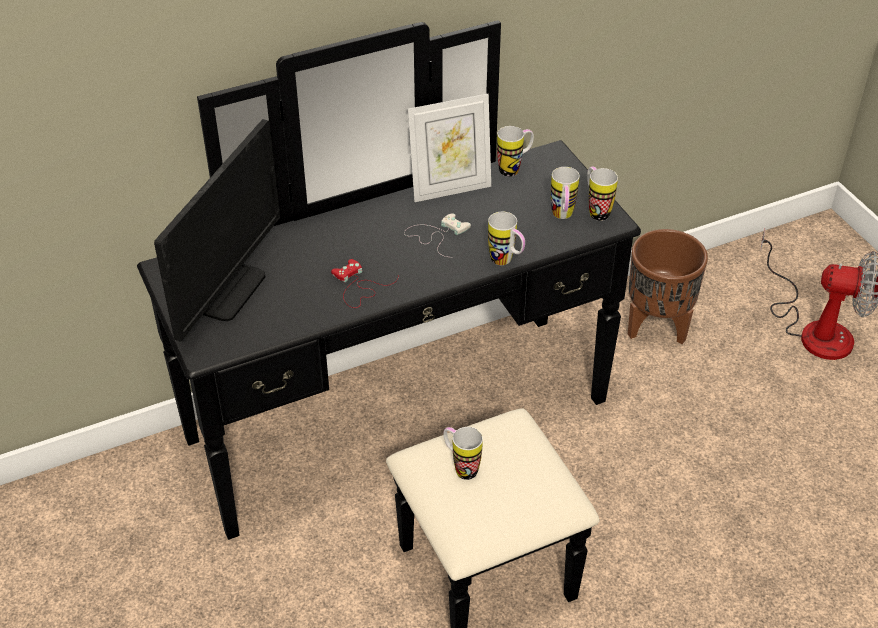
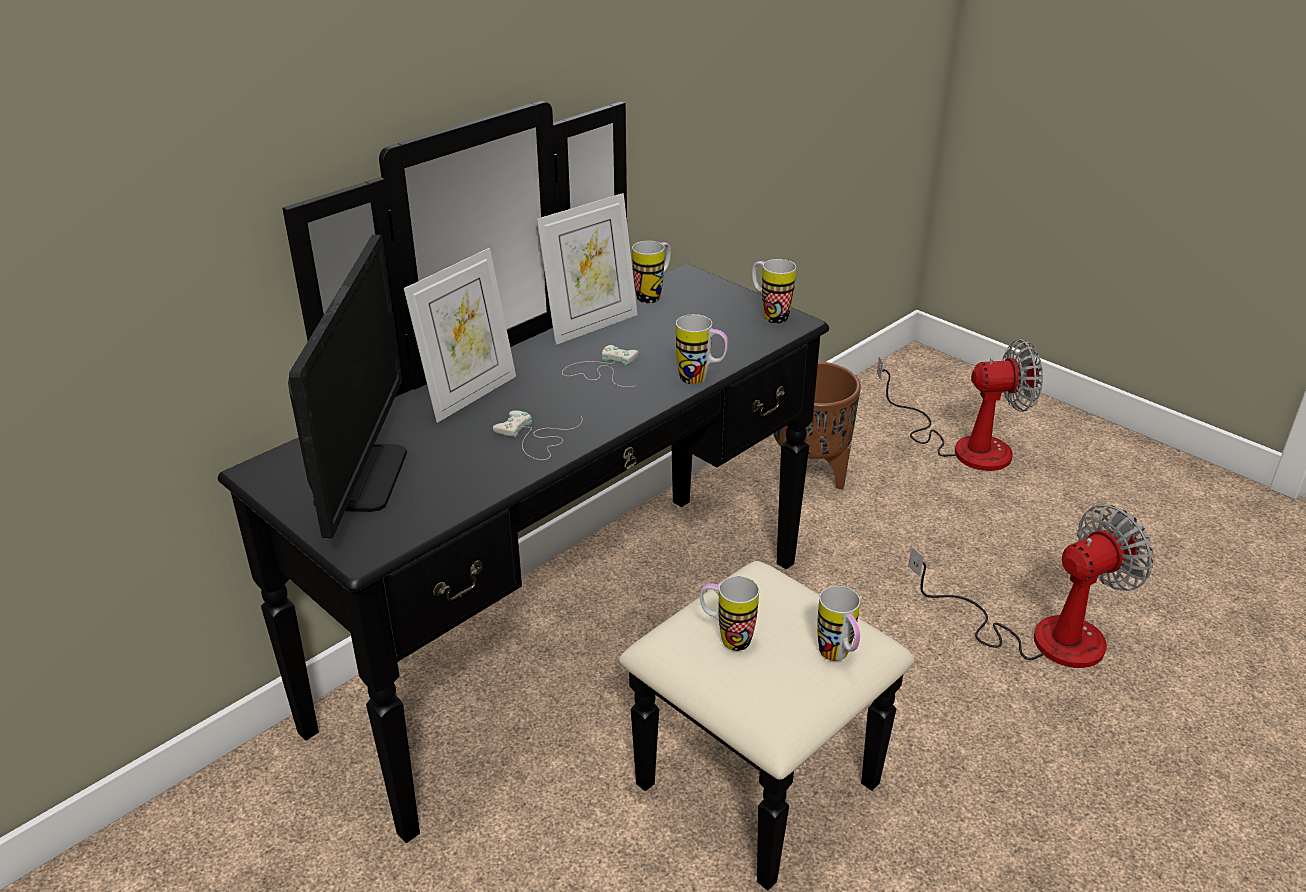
camera: 20 degrees left, 10 degrees down
(330, 235) = (469, 395): none -> picture frame
(358, 287) = (536, 438): red game controller -> white game controller
(562, 217) = (737, 327): mug -> mug (838, 657)
(776, 519) = (1041, 635): none -> fan

